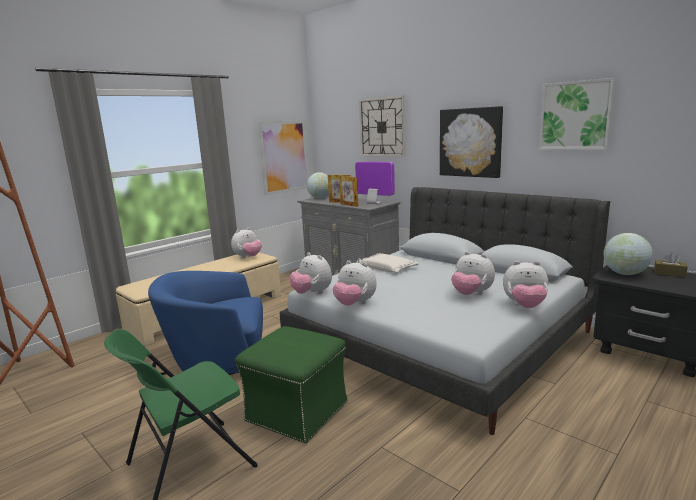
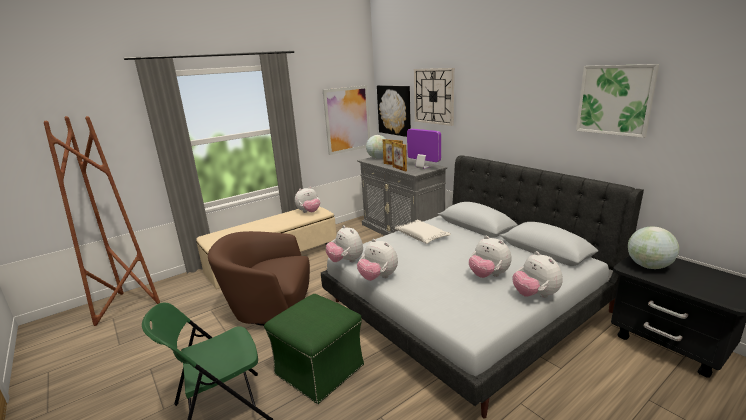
camera: 10 degrees right, 5 degrees up
(218, 360) = (269, 309): blue armchair -> brown armchair
(470, 142) = (512, 118): picture -> picture (394, 110)
(525, 306) = (535, 295): plush toy -> plush toy turned 45 degrees clockwise
(669, 273) = (697, 270): brown tissue box -> none

